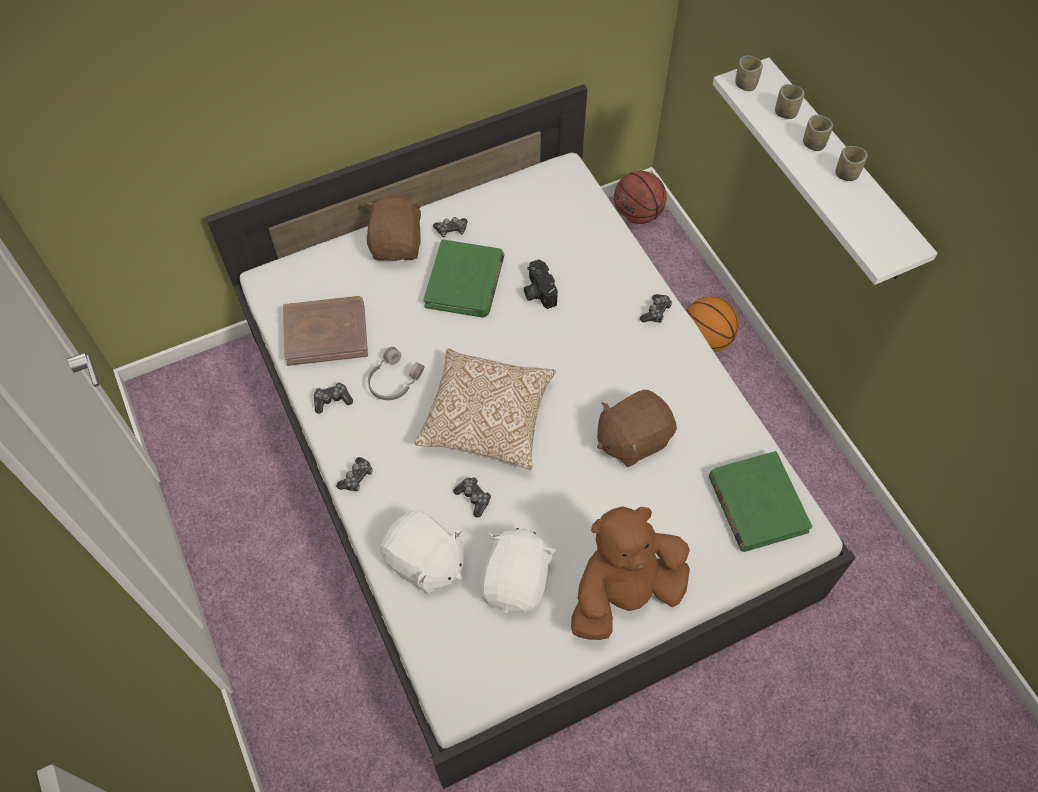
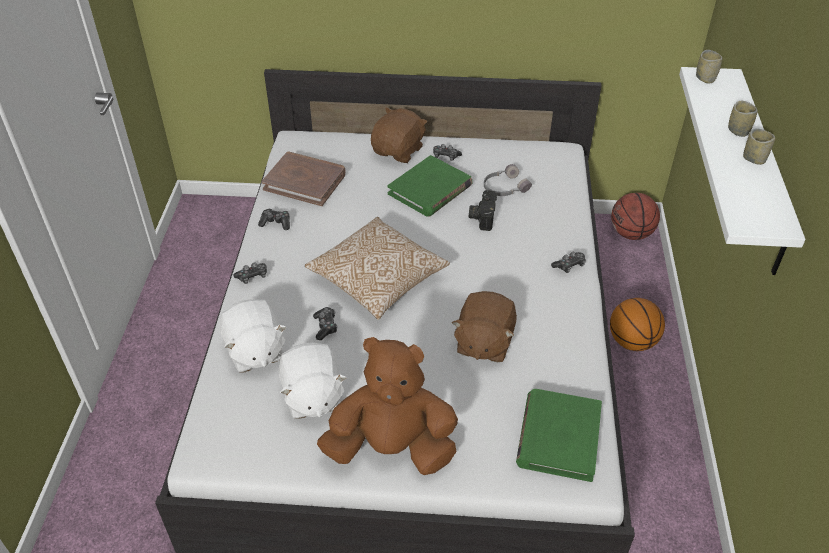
camera: 30 degrees right, 15 degrees down
(393, 380) = (327, 227): grey headphones -> grey headphones (504, 187)
(516, 581) = (312, 396): white plush toy -> white plush toy turned 120 degrees clockwise
(632, 439) = (483, 342): brown plush toy -> brown plush toy turned 75 degrees counterclockwise
(785, 113) = (728, 105): cup -> none

